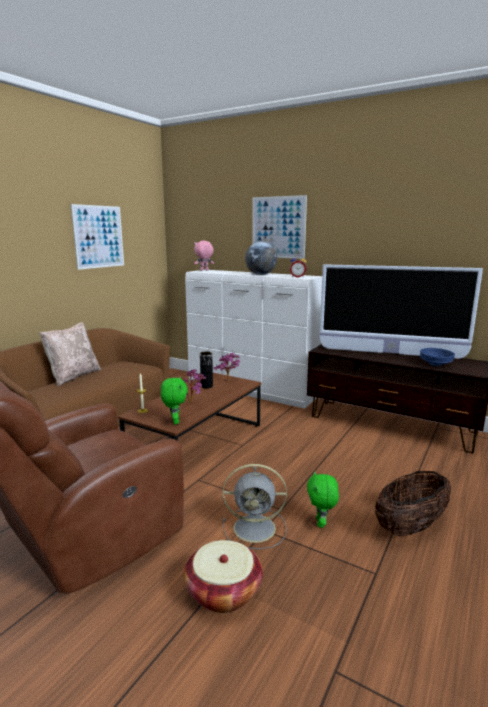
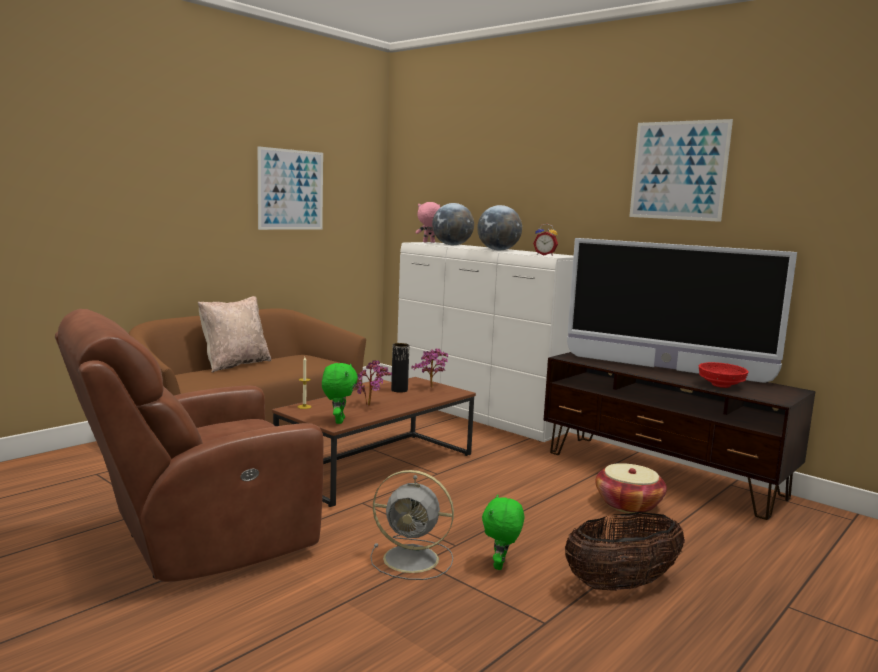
camera: 10 degrees right, 5 degrees down
(223, 272) = (452, 245): none -> globe
(223, 591) = (344, 611): basket -> basket (628, 504)
(278, 227) = (529, 187): picture -> picture (678, 170)
(435, 364) = (720, 385): blue bowl -> red bowl

